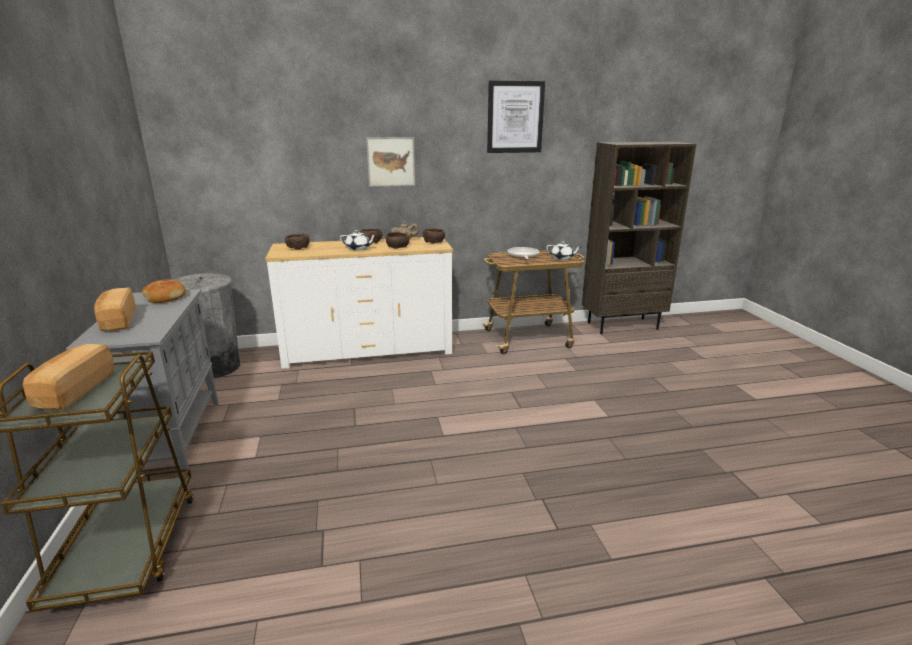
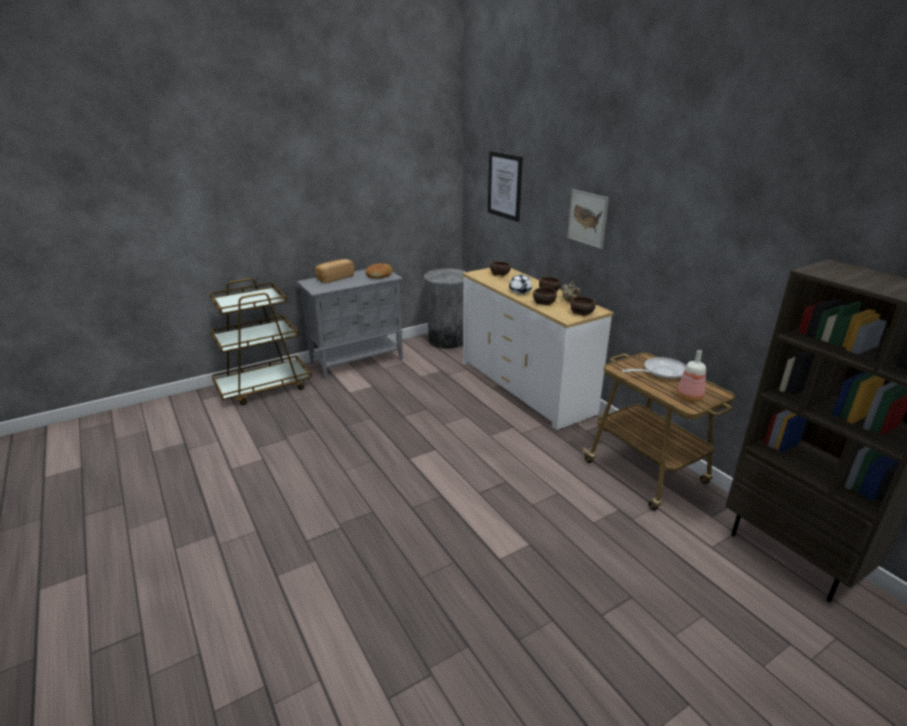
camera: 70 degrees right, 5 degrees up
(74, 391) = (248, 298): bread -> none
(515, 117) = (714, 195): picture -> picture (505, 186)
(562, 258) = (690, 398): white teapot -> bottle

